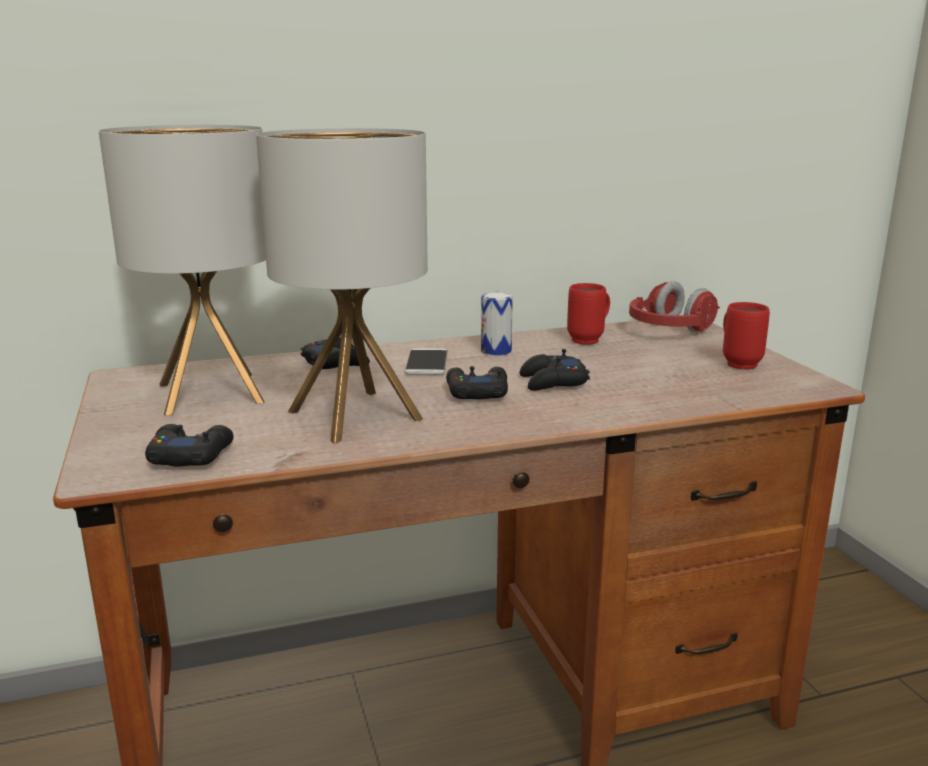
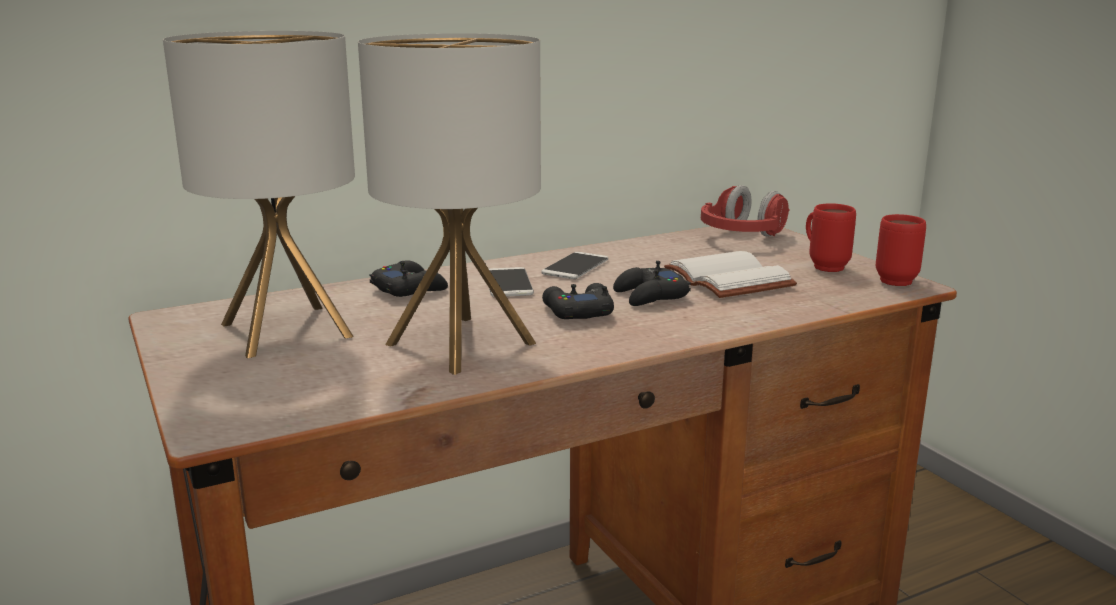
camera: 10 degrees left, 0 degrees up
(190, 455) = (302, 399): black game controller -> none
(496, 351) = (575, 267): can -> phone
(590, 340) = (666, 250): red mug -> red mug (899, 279)
(632, 370) = (724, 279): none -> white book

